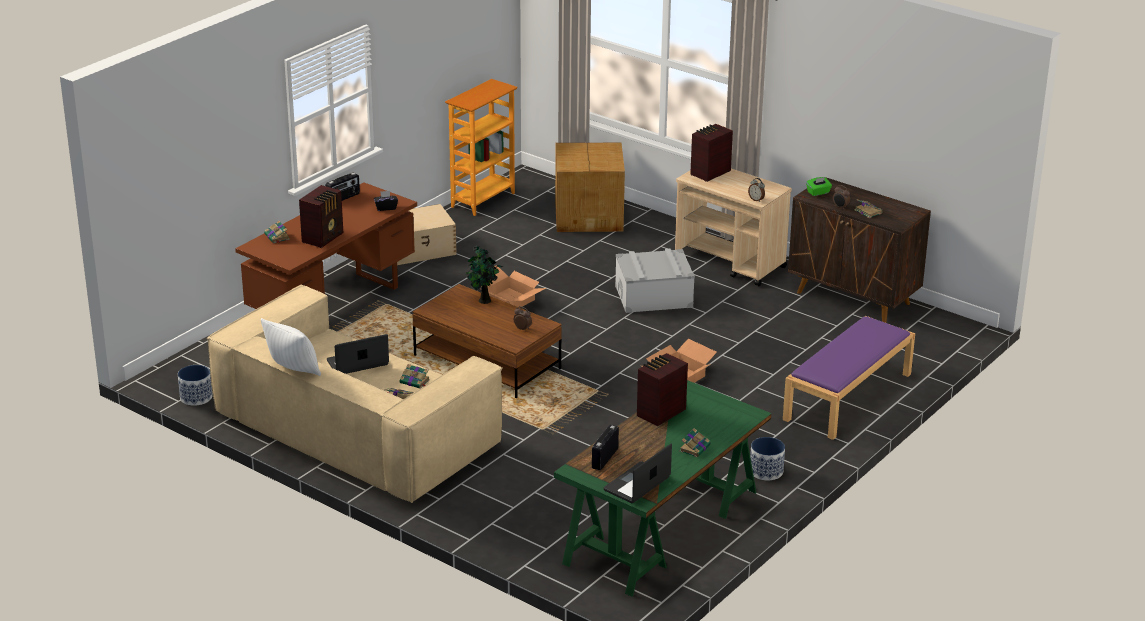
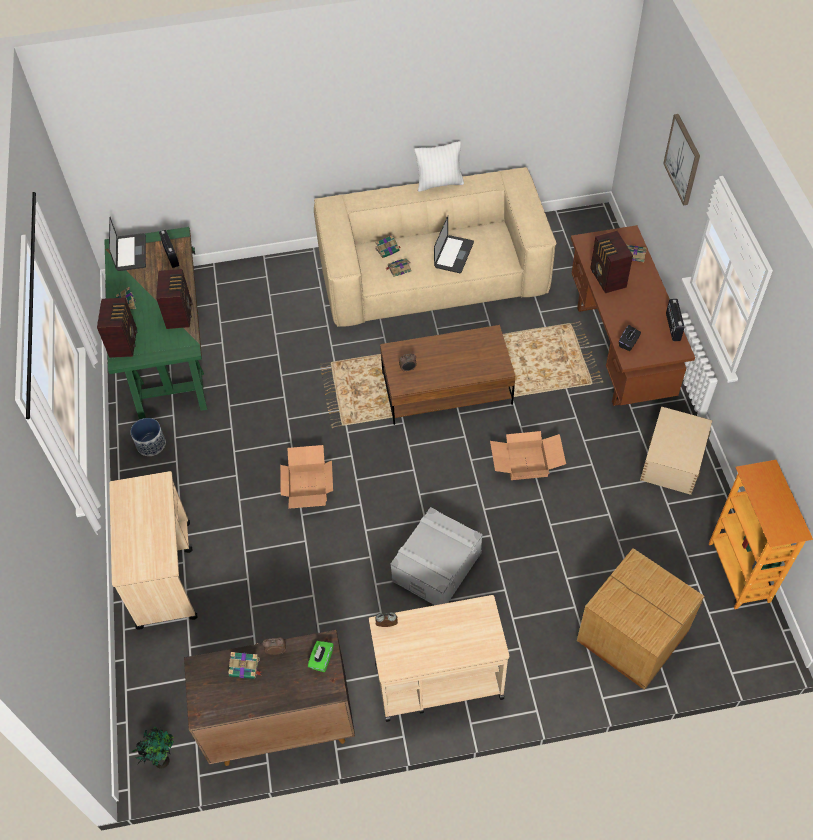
camera: 135 degrees right, 25 degrees up
(196, 397) = (553, 222): planter -> none
(233, 128) = (683, 159): none -> picture
(483, 301) = (473, 373): potted plant -> potted plant (162, 759)
(709, 173) = (478, 634): radio -> radio (124, 342)
(848, 397) = (164, 573): purple bench -> beige cart

